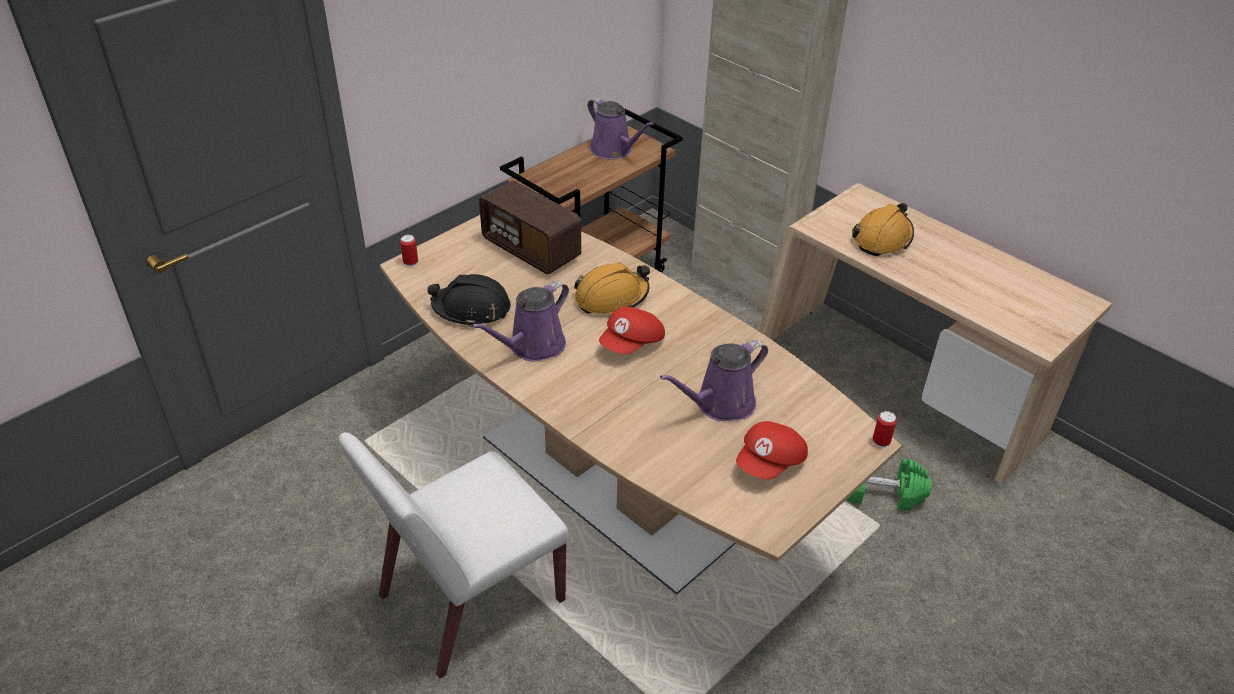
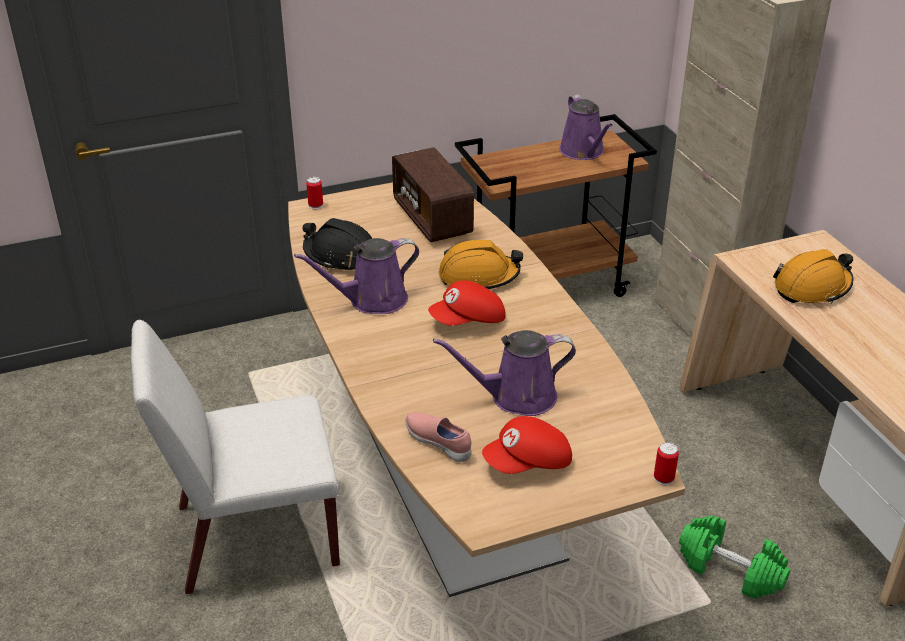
camera: 25 degrees right, 5 degrees down
(685, 468) = (439, 443): none -> pink shoe

